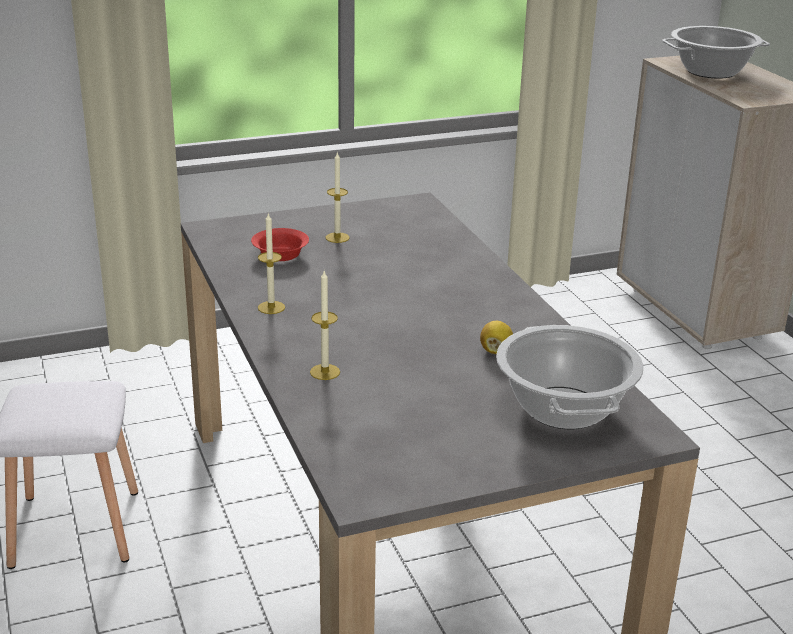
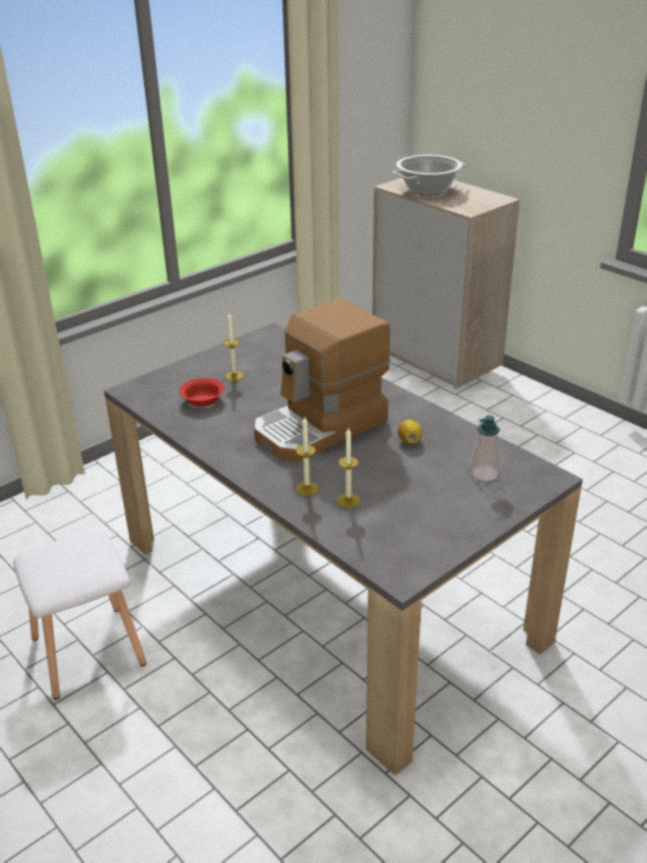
camera: 20 degrees left, 5 degrees up
(271, 307) = (229, 446): candle -> candle (348, 500)
(396, 312) = (321, 427): none -> coffee machine
(565, 409) = (484, 473): cooking pot -> soap dispenser

